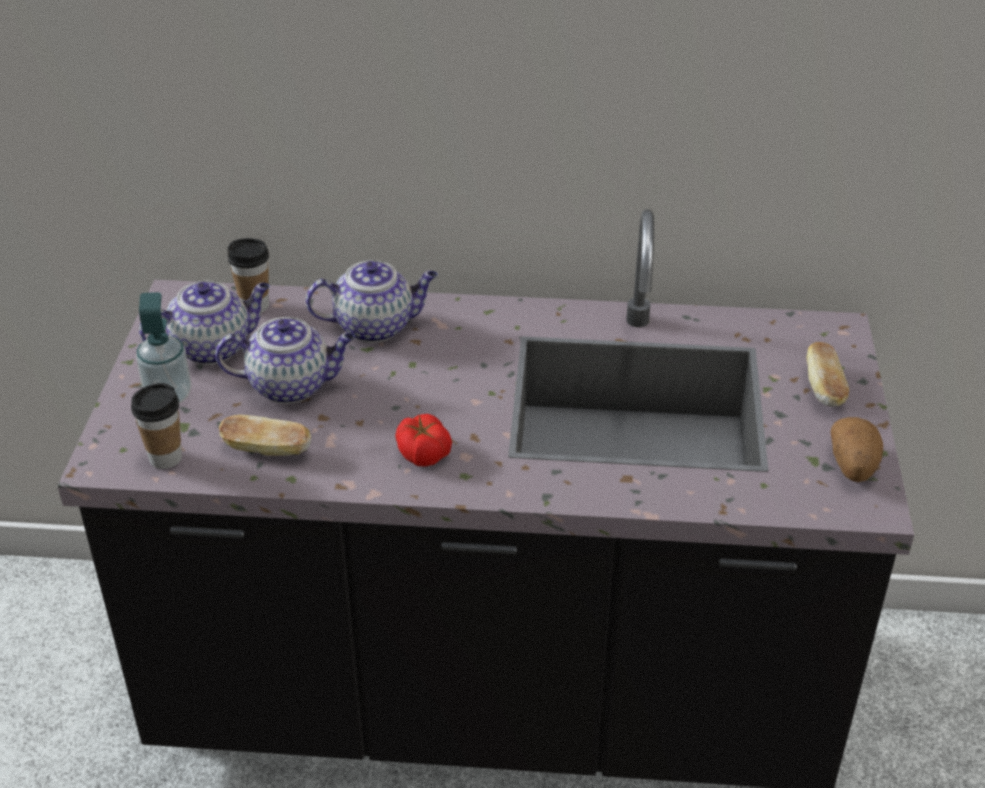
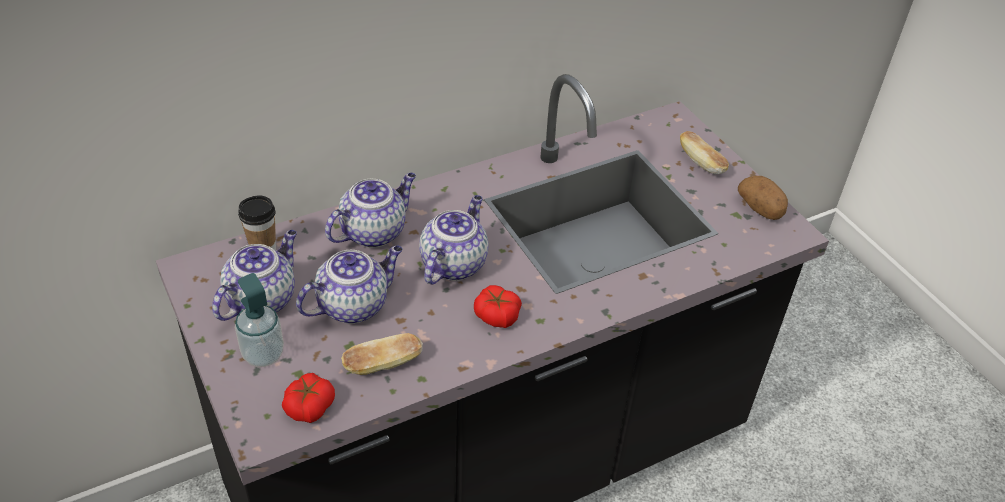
camera: 35 degrees left, 5 degrees up
(165, 458) = (309, 407): cup -> tomato
(427, 386) = (453, 263): none -> teapot

